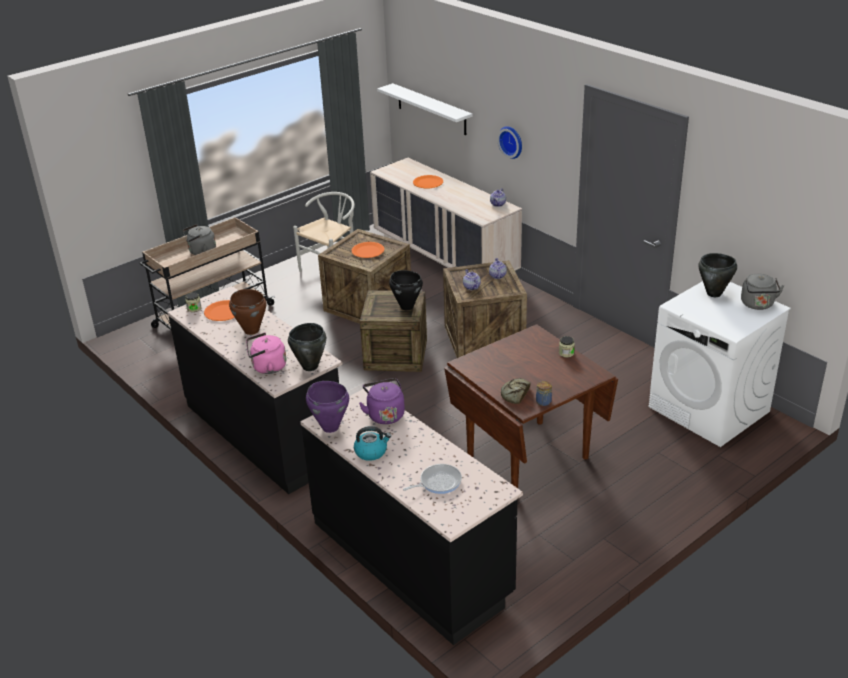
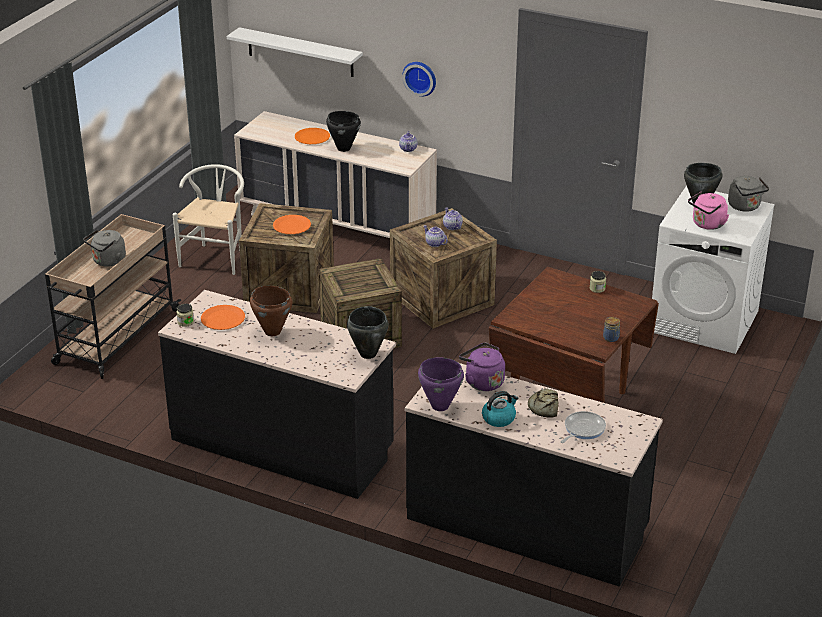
camera: 25 degrees left, 0 degrees up
(267, 367) = (324, 364): pink kettle -> pink kettle (707, 224)
(407, 306) = (375, 278): black cooking pot -> black cooking pot (343, 148)
(515, 394) = (580, 337): bread -> bread (544, 407)

